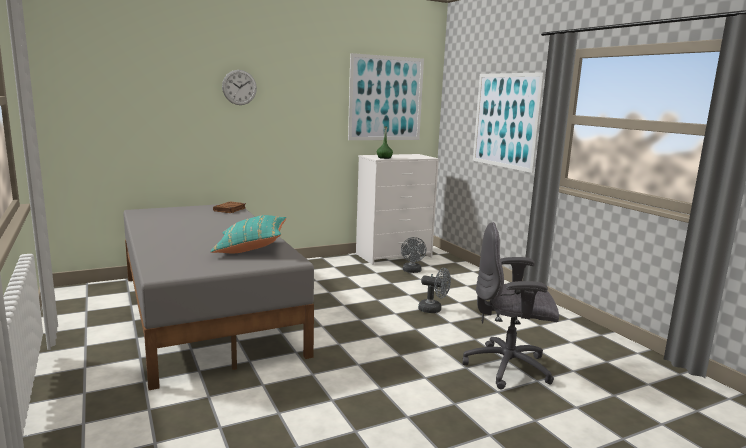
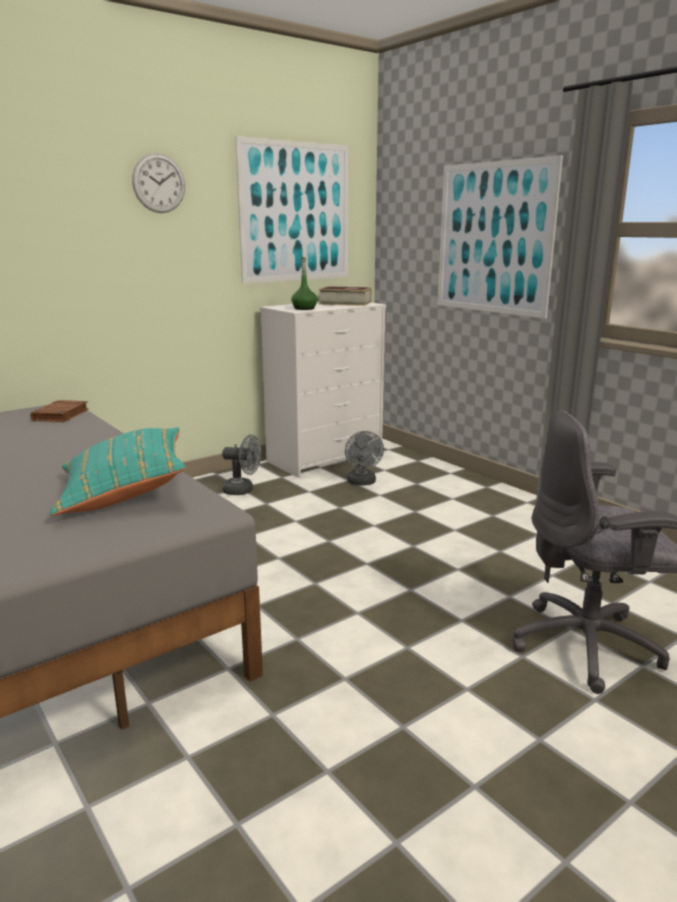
camera: 10 degrees left, 5 degrees up
(239, 87) = (51, 198): wall clock -> wall clock (159, 183)
(413, 156) = (345, 303): none -> book
(433, 310) = (423, 548): grey fan -> grey fan (243, 490)

